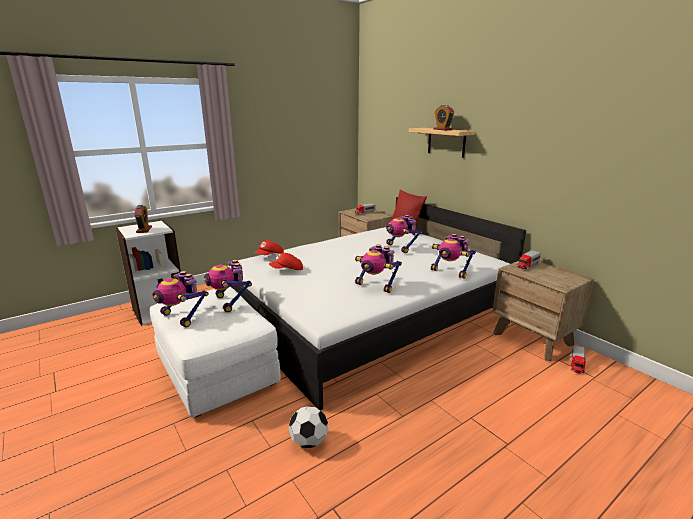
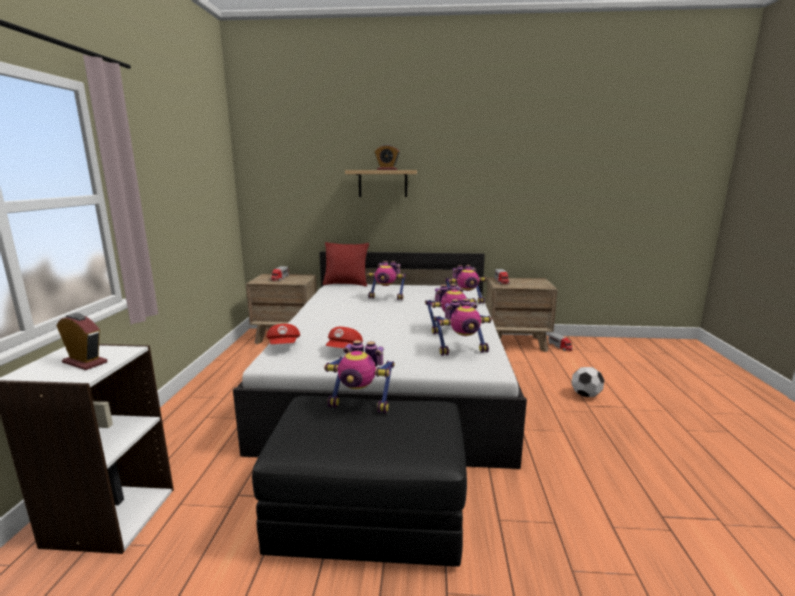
camera: 50 degrees left, 5 degrees down
(181, 317) = (353, 447): toy robot -> toy robot (462, 350)
(217, 370) = (369, 512): white ottoman -> black ottoman
(309, 442) = (563, 494): football -> football (585, 395)

